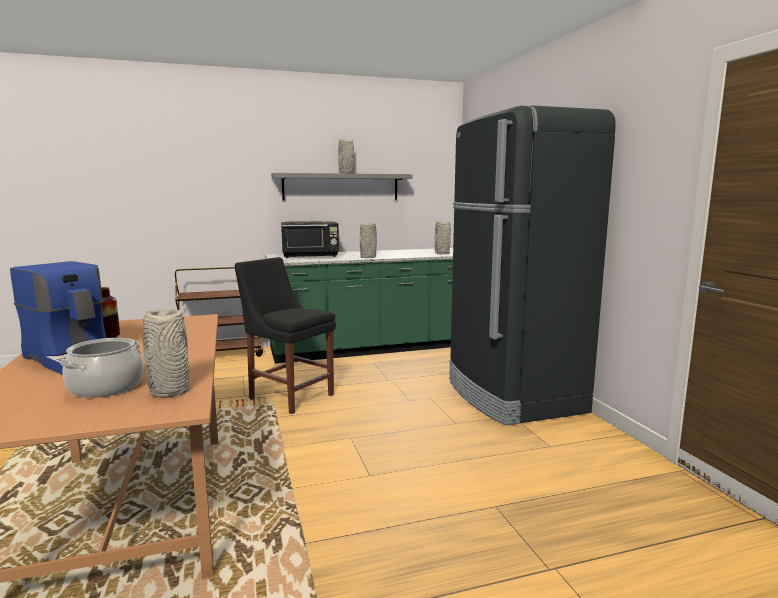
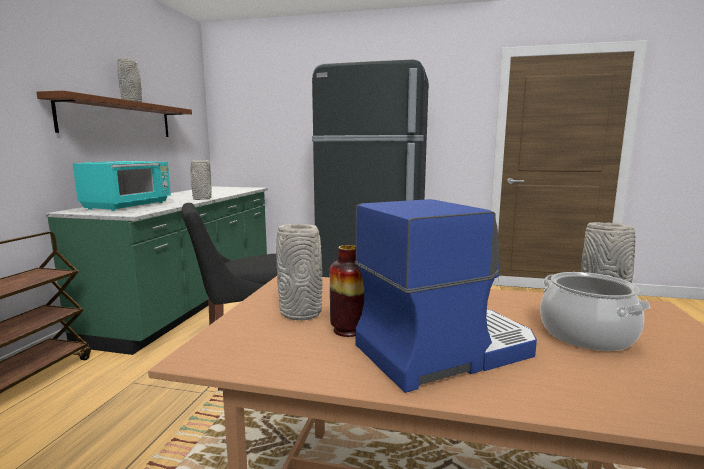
camera: 60 degrees left, 0 degrees up
(311, 256) = (129, 205): black microwave -> turquoise microwave
(341, 187) = (119, 119): grey shelf -> brown shelf
(442, 253) = (237, 189): grey vase -> grey vase (301, 313)

